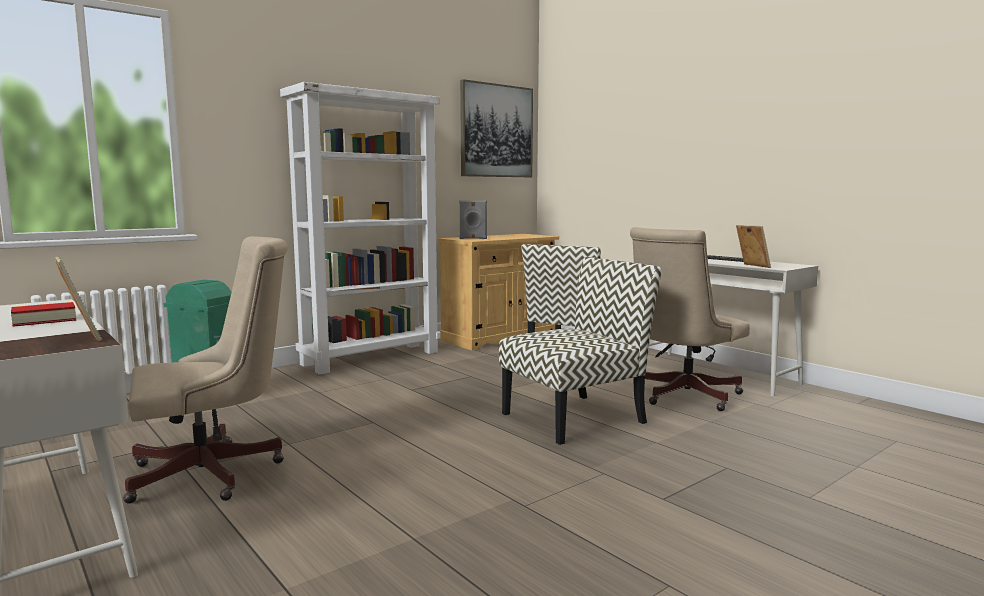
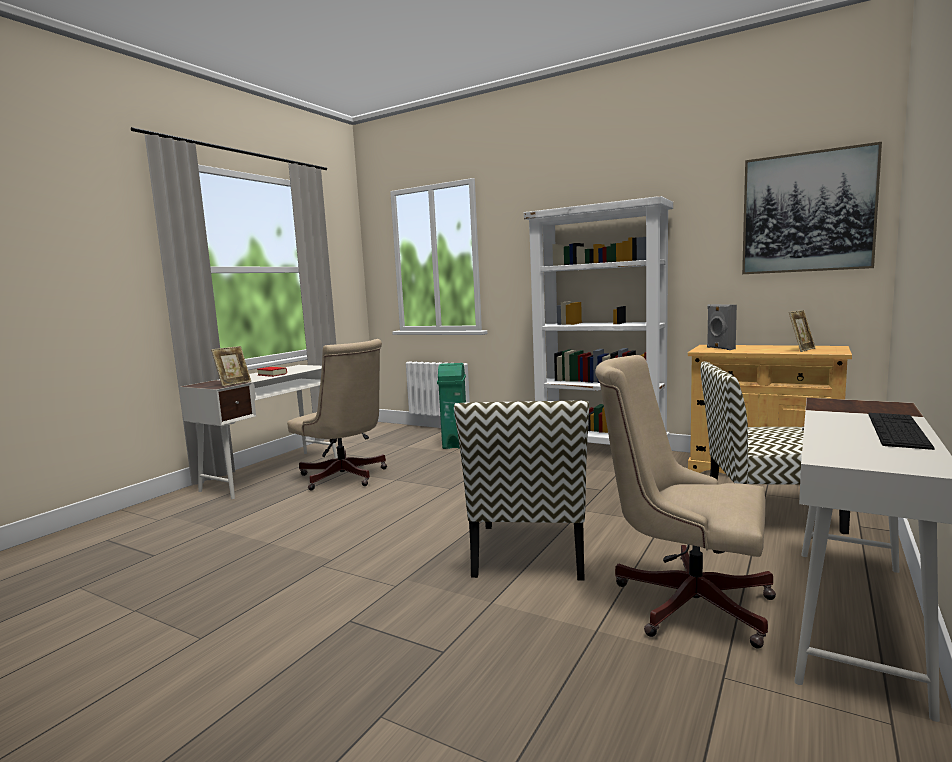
camera: 70 degrees right, 0 degrees up
(575, 417) = (530, 552): chair -> chair turned 60 degrees clockwise
(751, 266) = (812, 444): picture frame -> picture frame (801, 350)

